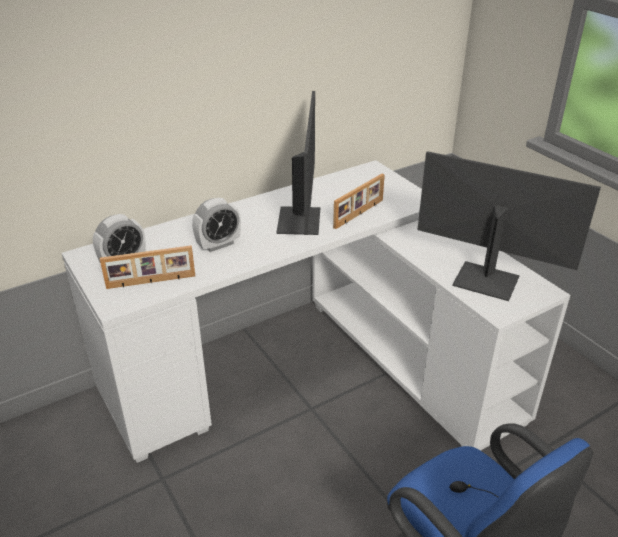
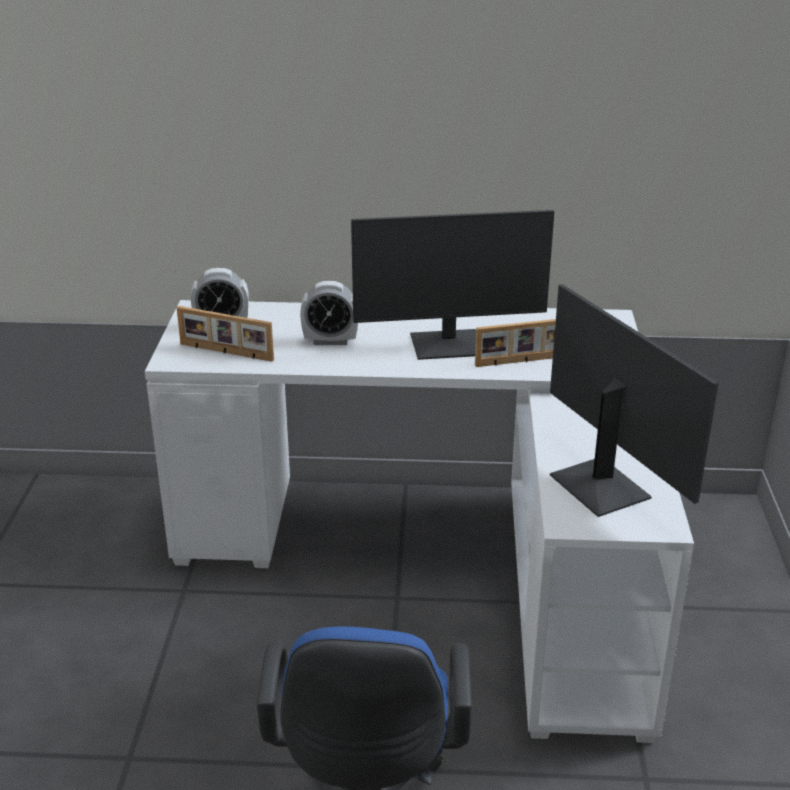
camera: 35 degrees right, 5 degrees down
(300, 220) = (448, 346): monitor -> monitor turned 45 degrees clockwise

